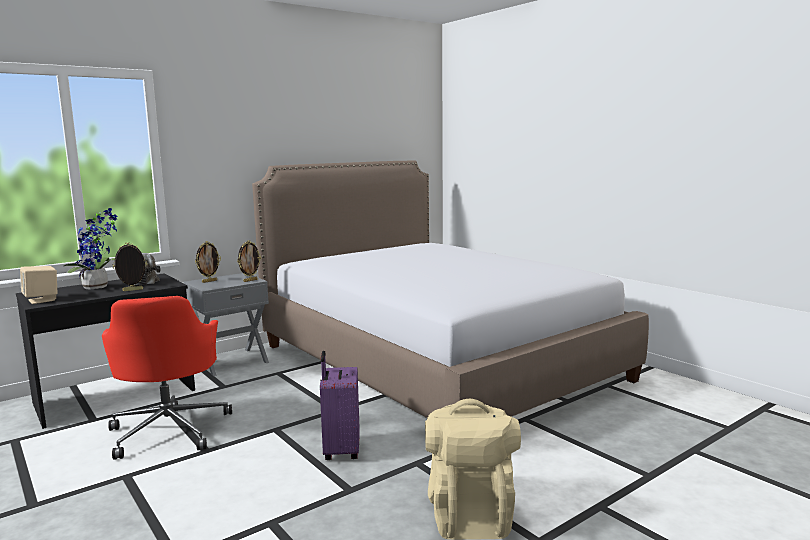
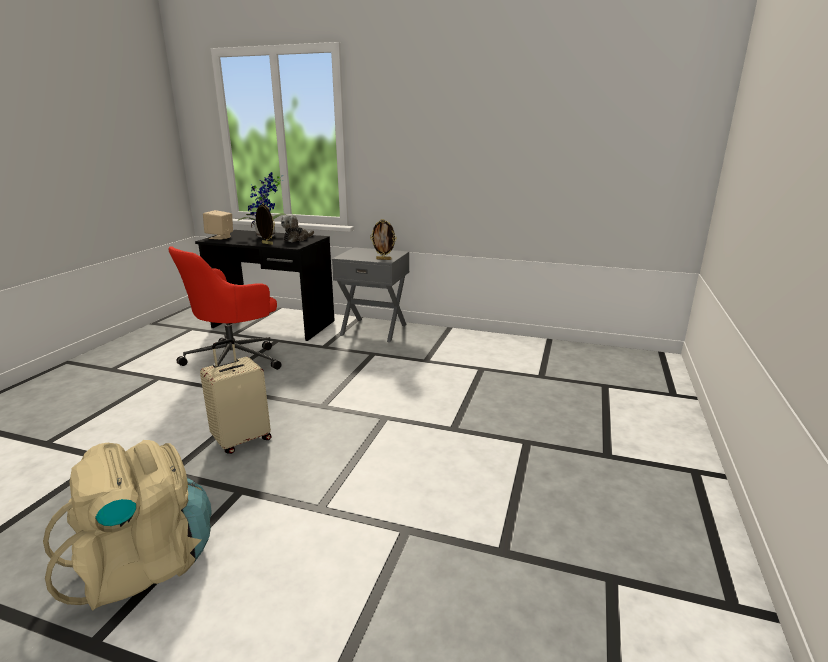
camera: 55 degrees right, 10 degrees up
(209, 281) = (363, 251): picture frame -> none
(340, 451) = (242, 440): purple suitcase -> beige suitcase
(435, 362) = (498, 412): bed -> none

